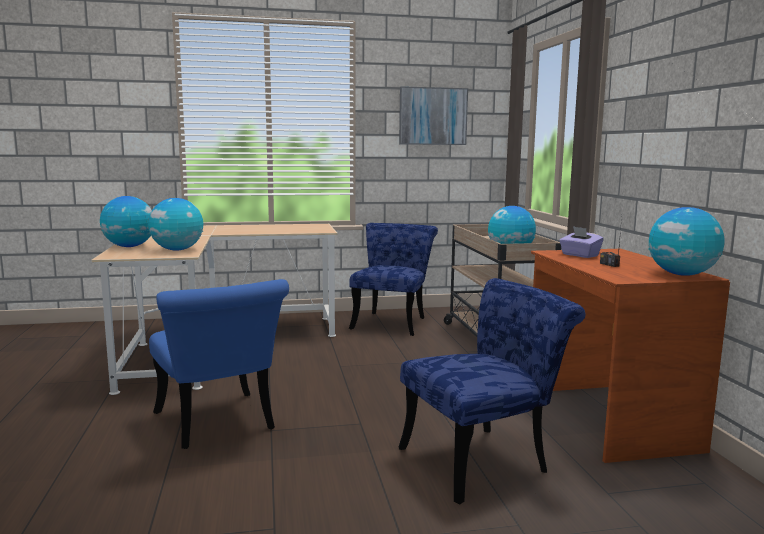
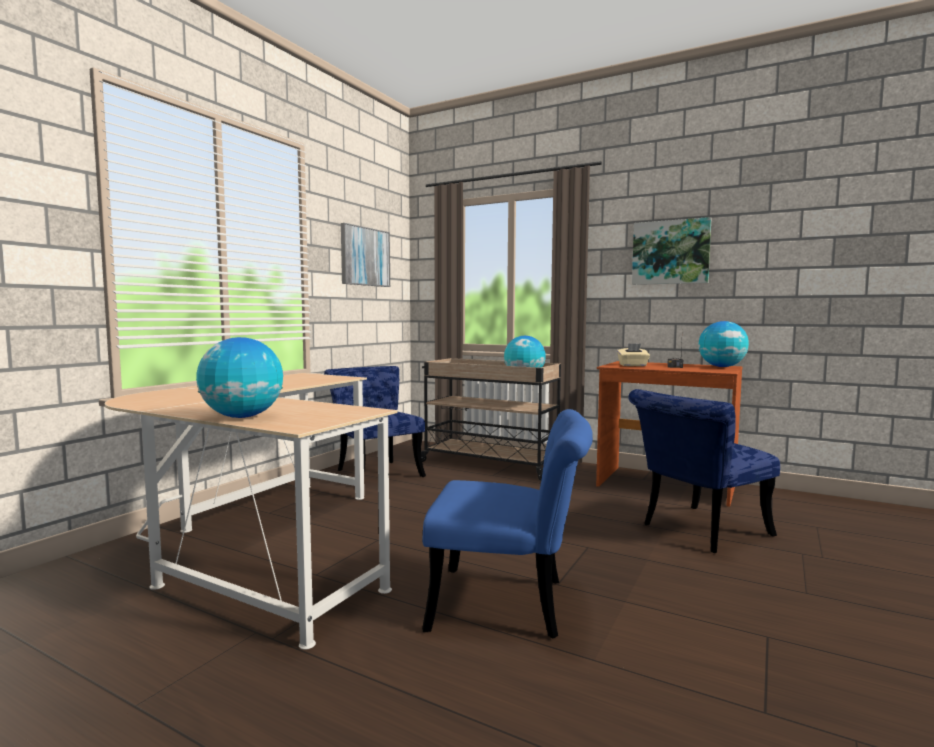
camera: 50 degrees left, 5 degrees down
(177, 250) = (328, 409): globe -> none
(484, 459) = (697, 531): blue chair -> blue chair turned 135 degrees counterclockwise
(579, 255) = (633, 365): purple tissue box -> beige tissue box
(681, 101) = (670, 252): none -> picture

